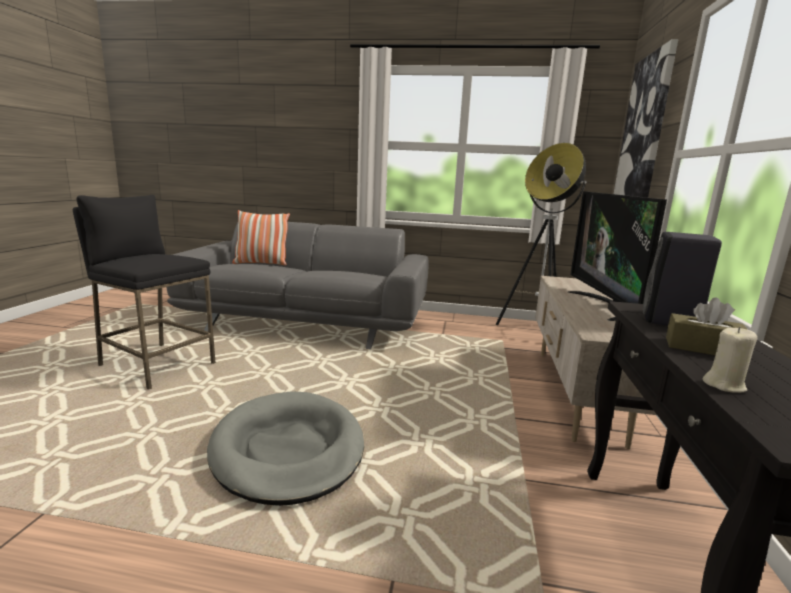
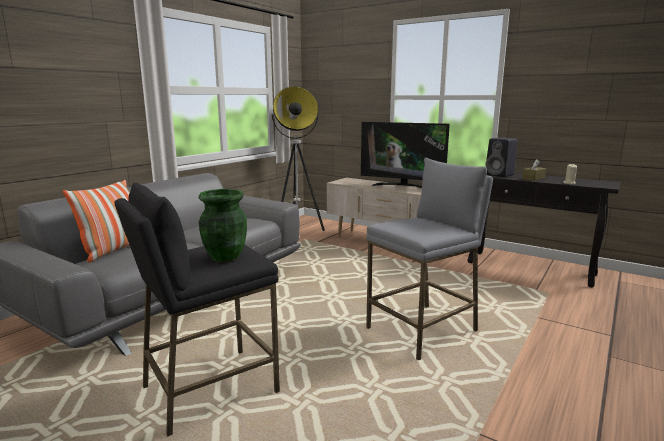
camera: 65 degrees left, 0 degrees up
(145, 260) = (224, 257): none -> green vase
(288, 450) = (422, 330): grey dog bed -> grey stool
(644, 128) = (342, 78): picture -> none

